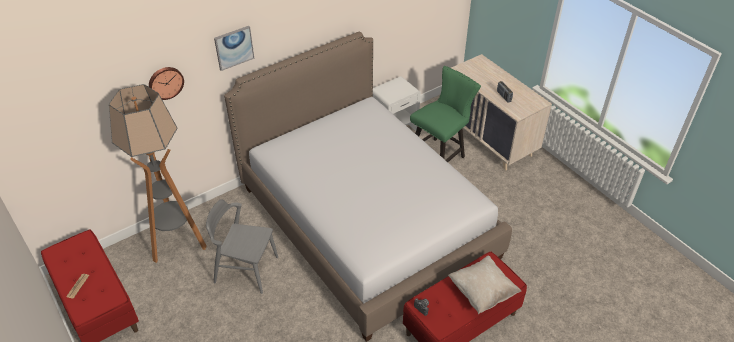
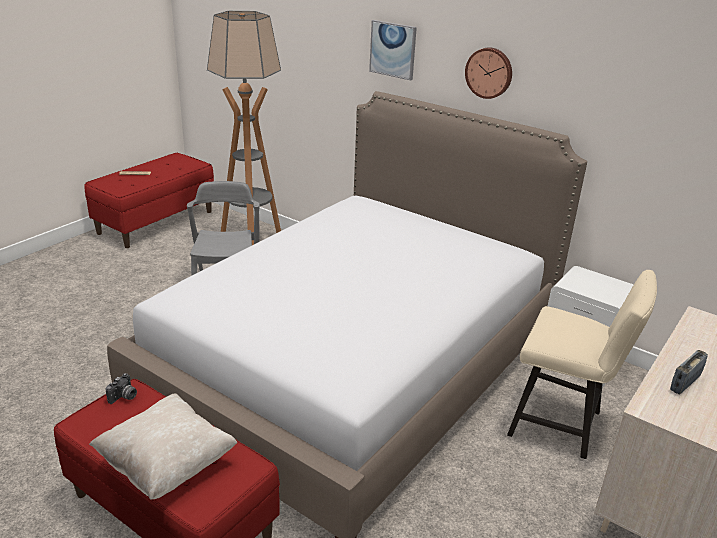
camera: 70 degrees right, 15 degrees down
(165, 82) = (315, 48): wall clock -> wall clock (489, 72)
(440, 155) = (562, 425): green chair -> beige chair

